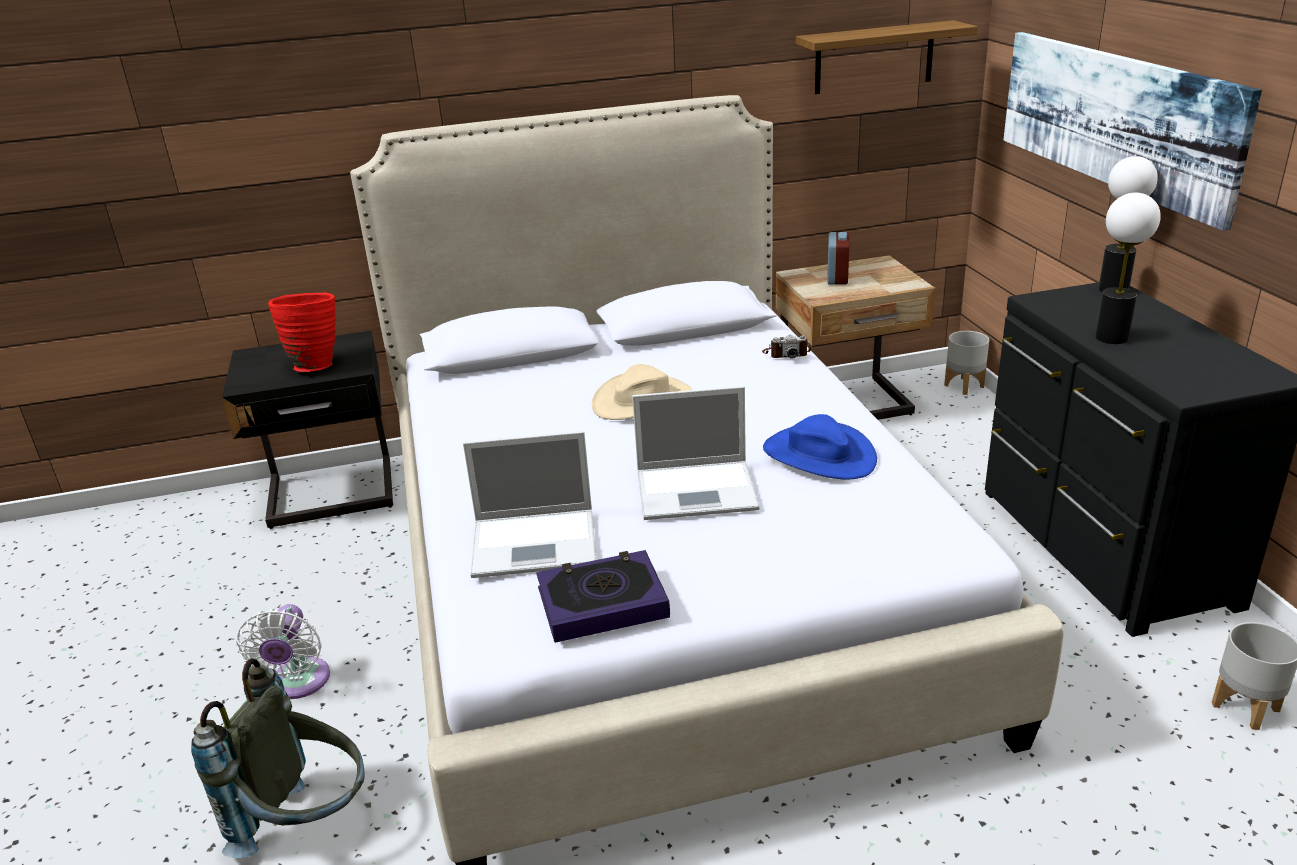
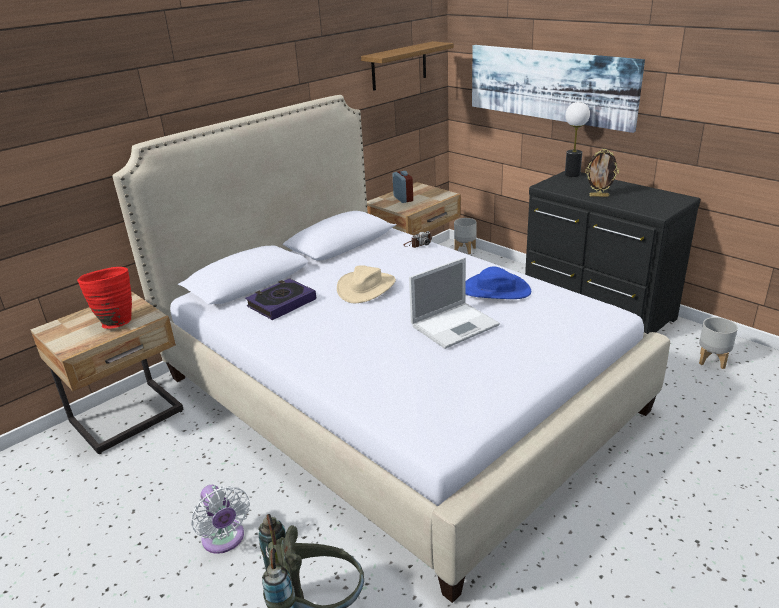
camera: 30 degrees left, 0 degrees up
(333, 496) = (129, 418): black nightstand -> beige nightstand
(537, 543) = (401, 379): laptop -> none
(602, 603) = (475, 397): book -> book (281, 303)
(1112, 337) = (599, 196): table lamp -> picture frame

